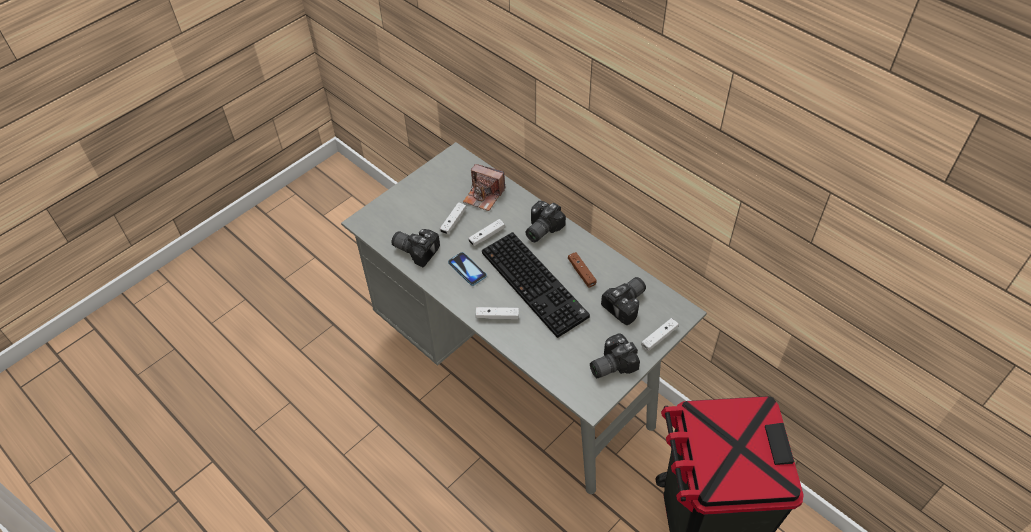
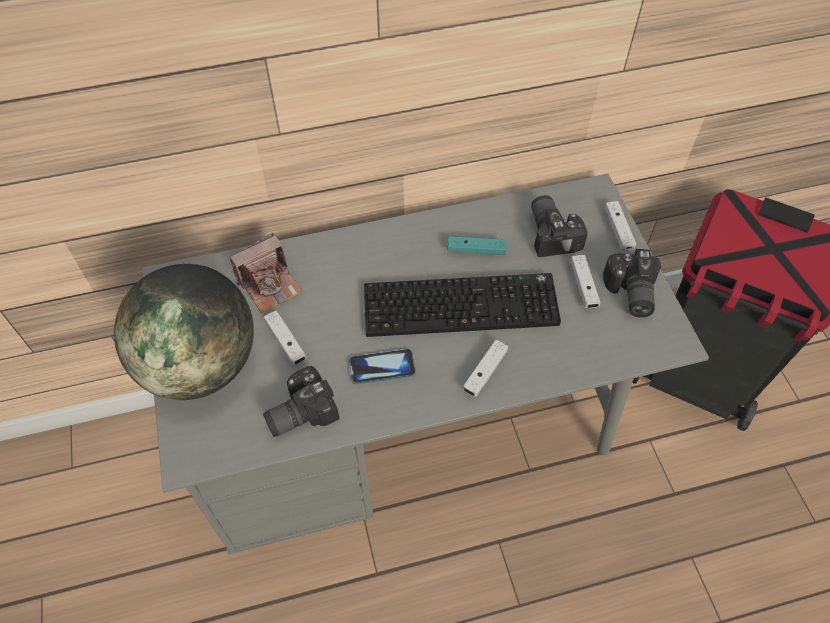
camera: 60 degrees left, 5 degrees up
(415, 197) = (200, 365): none -> globe
(487, 236) = (342, 316): white game controller -> white game controller (583, 286)
(540, 229) = (376, 254): camera -> none
(581, 272) = (476, 250): brown game controller -> turquoise game controller

